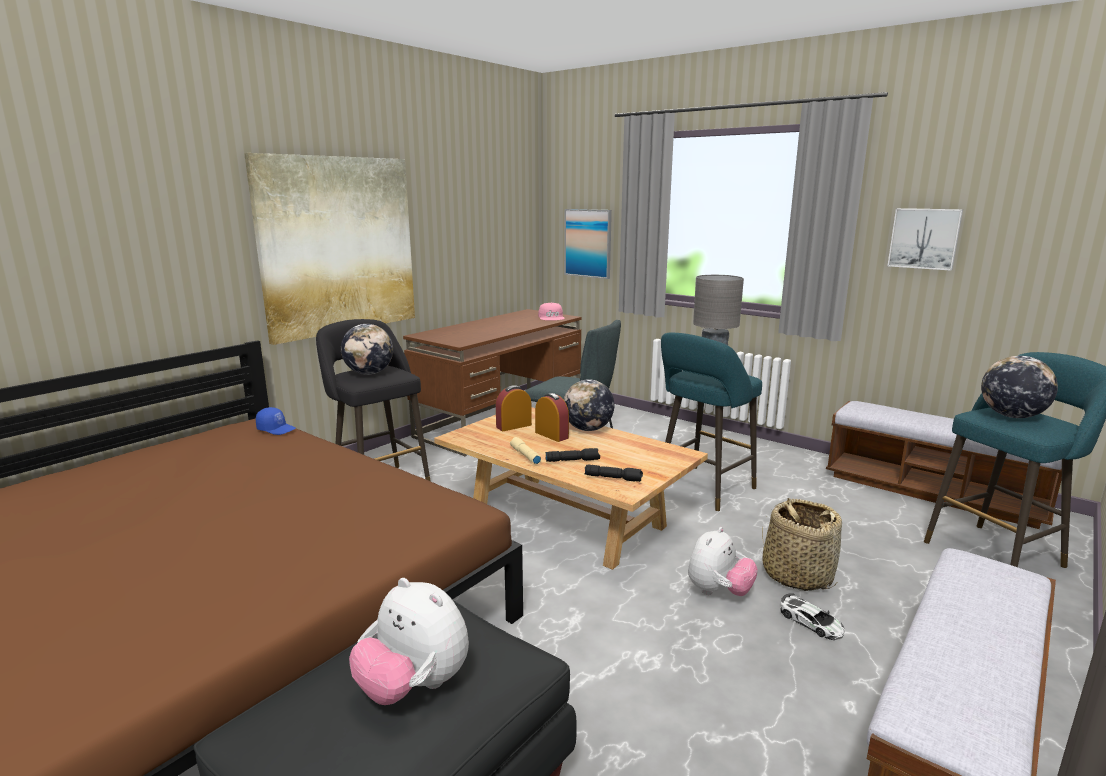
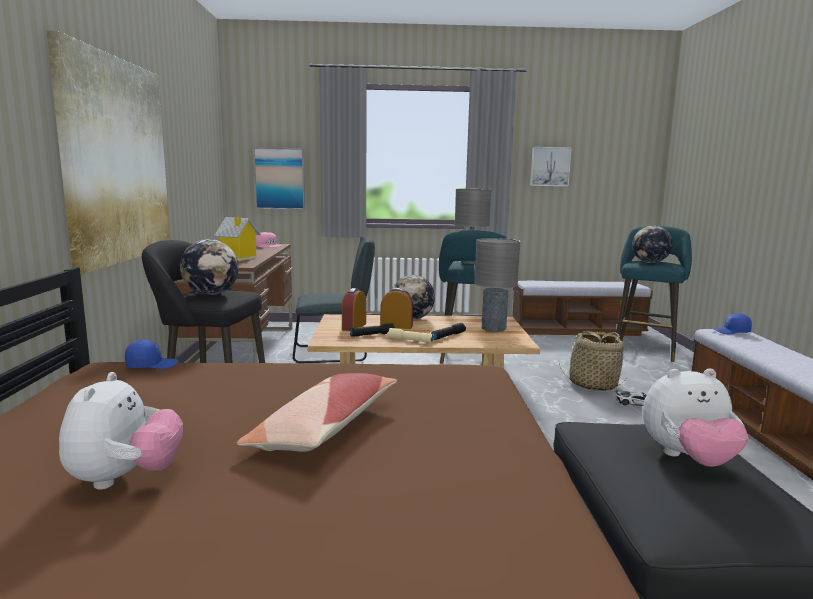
camera: 40 degrees left, 5 degrees down
(243, 521) = (325, 428): none -> pillow
(480, 332) = (237, 258): none -> toy house
(613, 478) = (496, 338): black flashlight -> black flashlight (373, 335)
(642, 465) = (494, 329): none -> grey table lamp
(718, 592) = (576, 405): plush toy -> plush toy (125, 479)
(989, 570) = (731, 332): none -> blue cap

